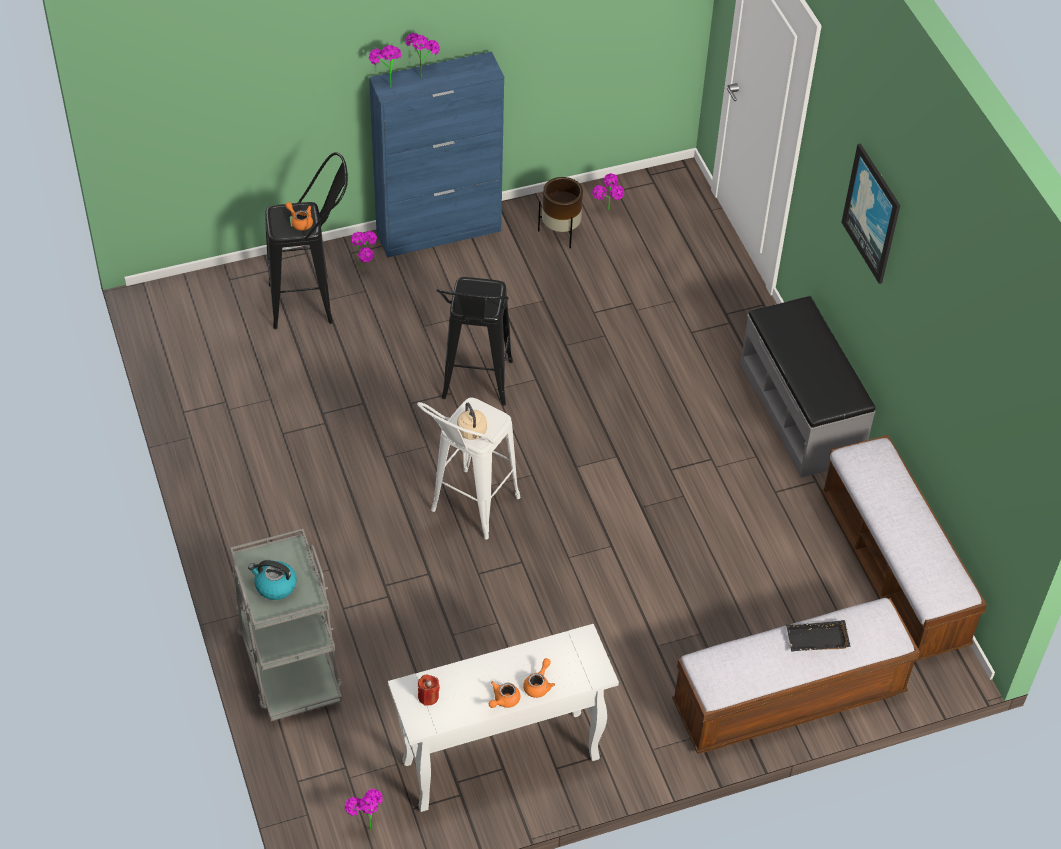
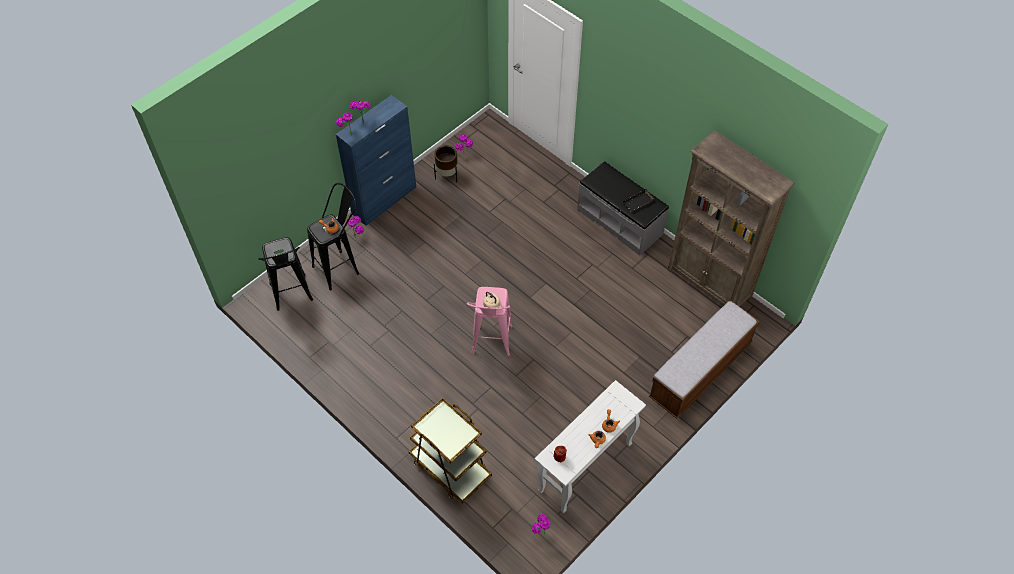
camera: 25 degrees left, 5 degrees up
(275, 585) = (446, 434): kettle -> none
(289, 663) = (450, 467): grey cart -> brown cart
(468, 513) = (491, 346): white stool -> pink stool
(475, 390) = (455, 278): black stool -> black stool (293, 298)
(816, 641) = (712, 338): black tray -> black tray (638, 203)
(872, 213) = (646, 109): picture -> none
(893, 571) = (709, 284): bench -> brown bookcase

